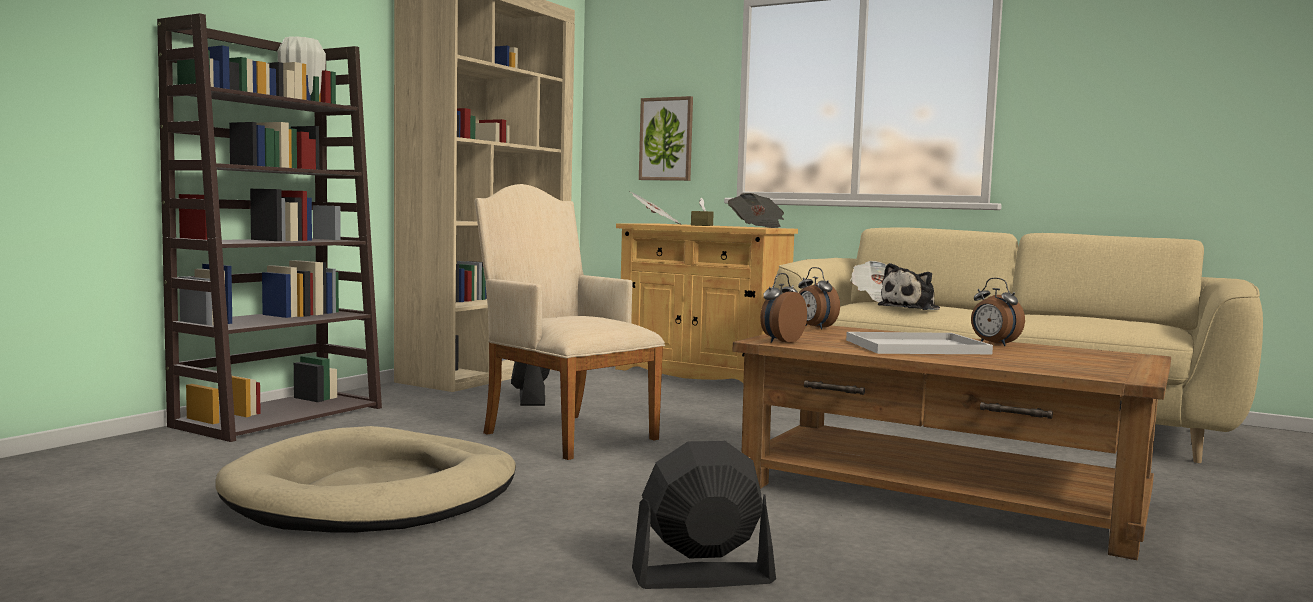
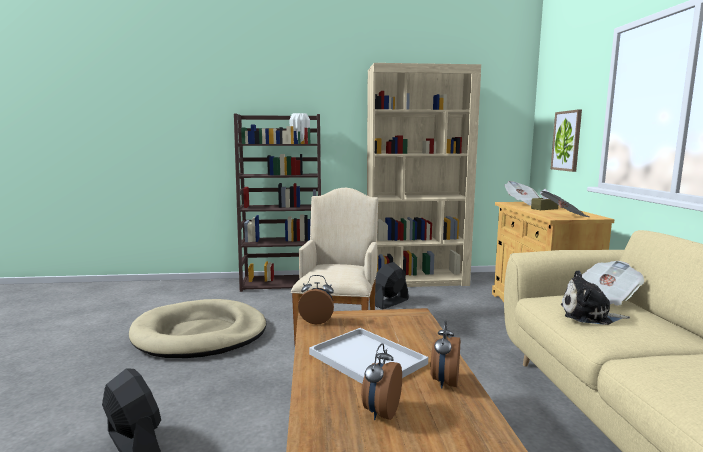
camera: 55 degrees right, 5 degrees up
(814, 328) = (404, 314): alarm clock -> alarm clock (380, 412)

